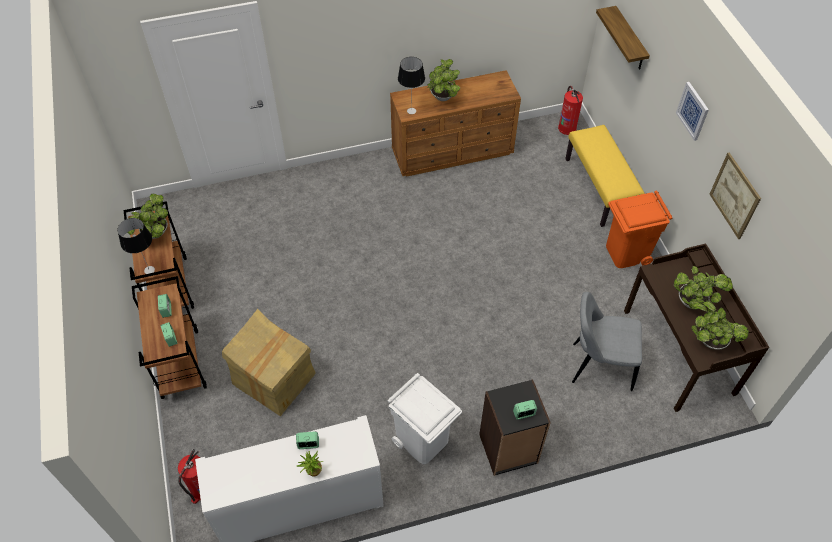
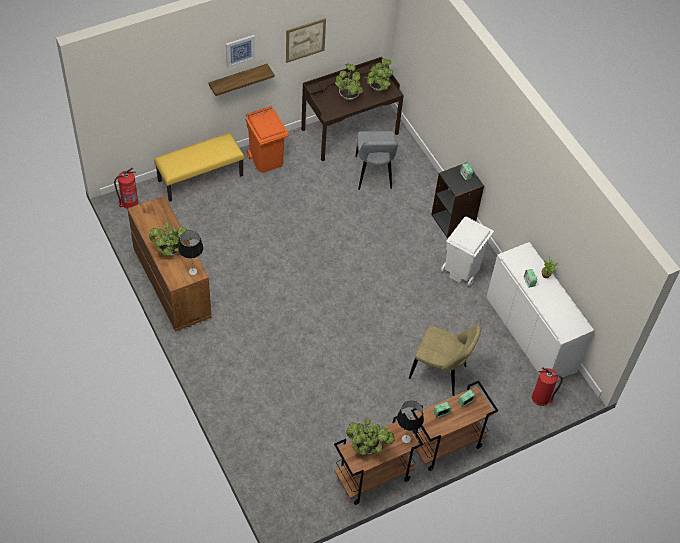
camera: 105 degrees left, 0 degrees up
(273, 379) = (440, 373): cardboard box -> beige chair
(629, 40) = (143, 93): shelf -> shelf (238, 80)

